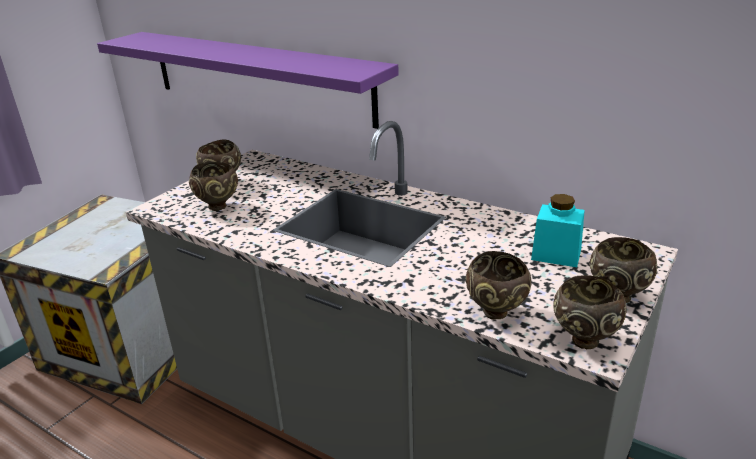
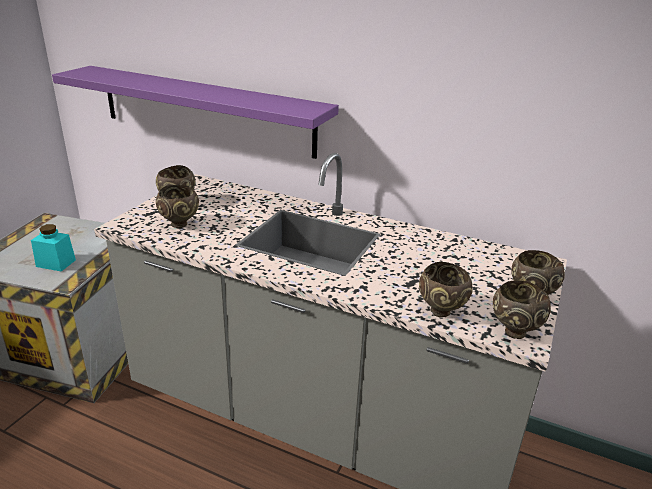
camera: 10 degrees left, 0 degrees up
(556, 254) = (476, 264): turquoise jar -> turquoise jar (56, 263)

